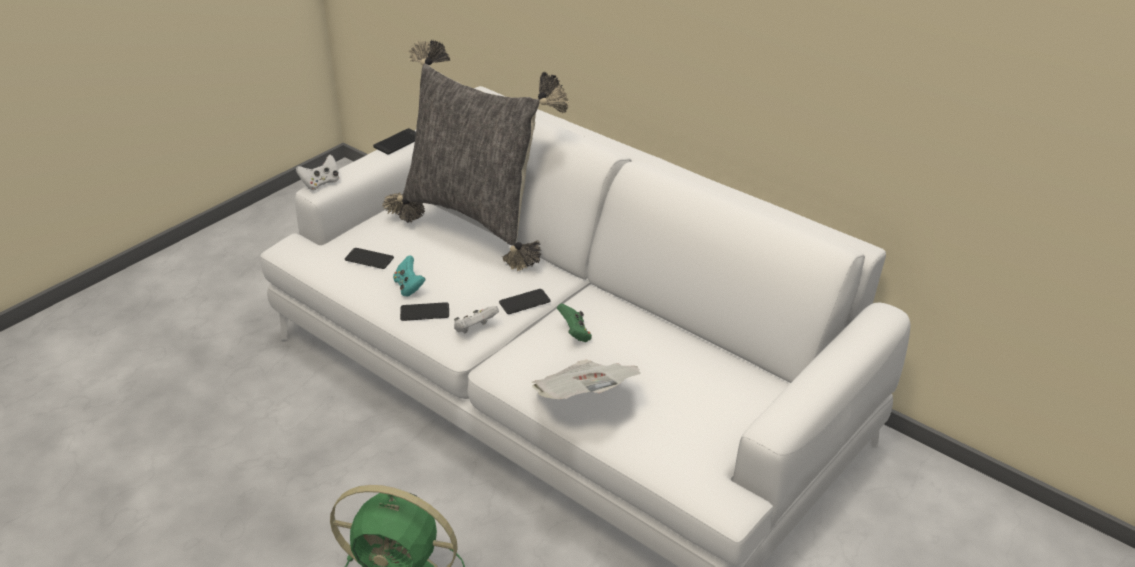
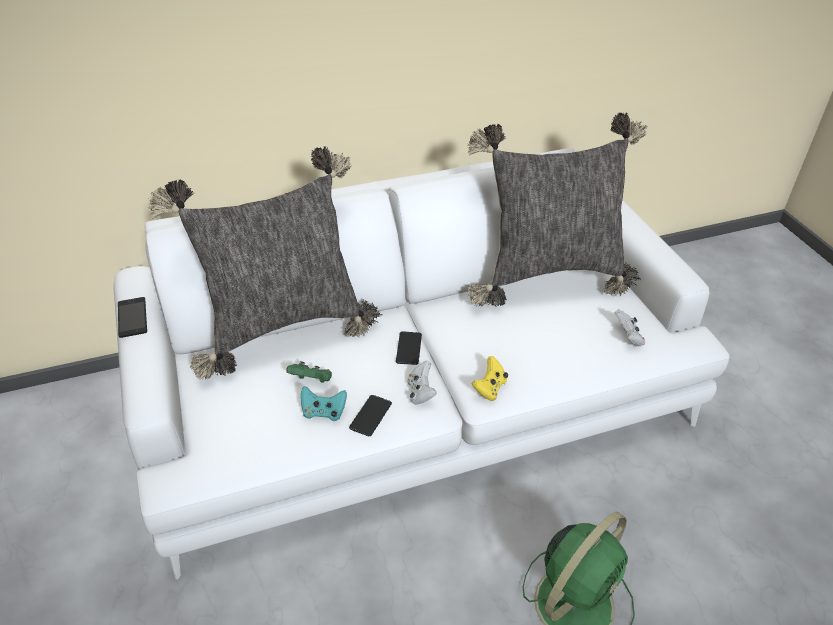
camera: 60 degrees left, 5 degrees up
(321, 183) = (142, 399): white game controller -> white game controller (628, 337)
(369, 259) = (253, 424): phone -> none
(514, 367) = (489, 388): none -> yellow game controller
(575, 334) = (472, 337): green game controller -> green game controller (312, 381)
(584, 400) = (555, 365): newspaper -> none
(709, 354) = (545, 283): none -> pillow

